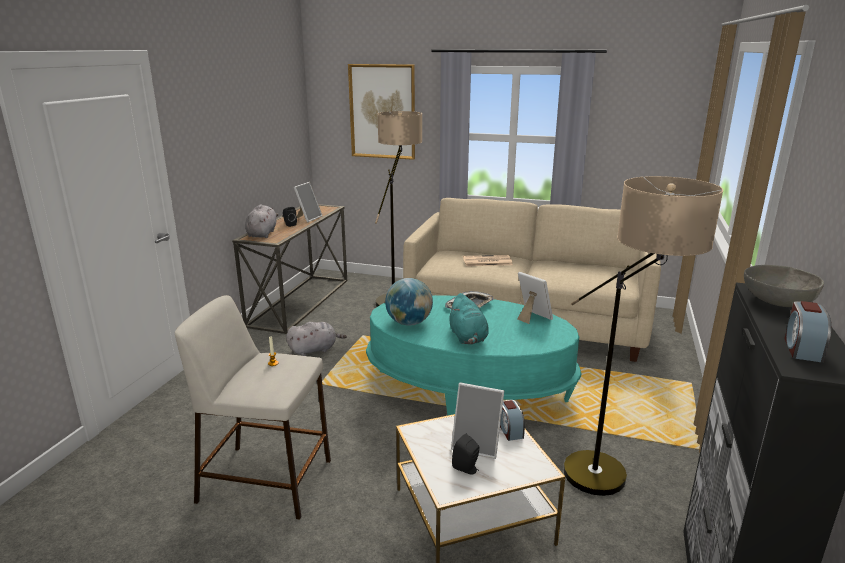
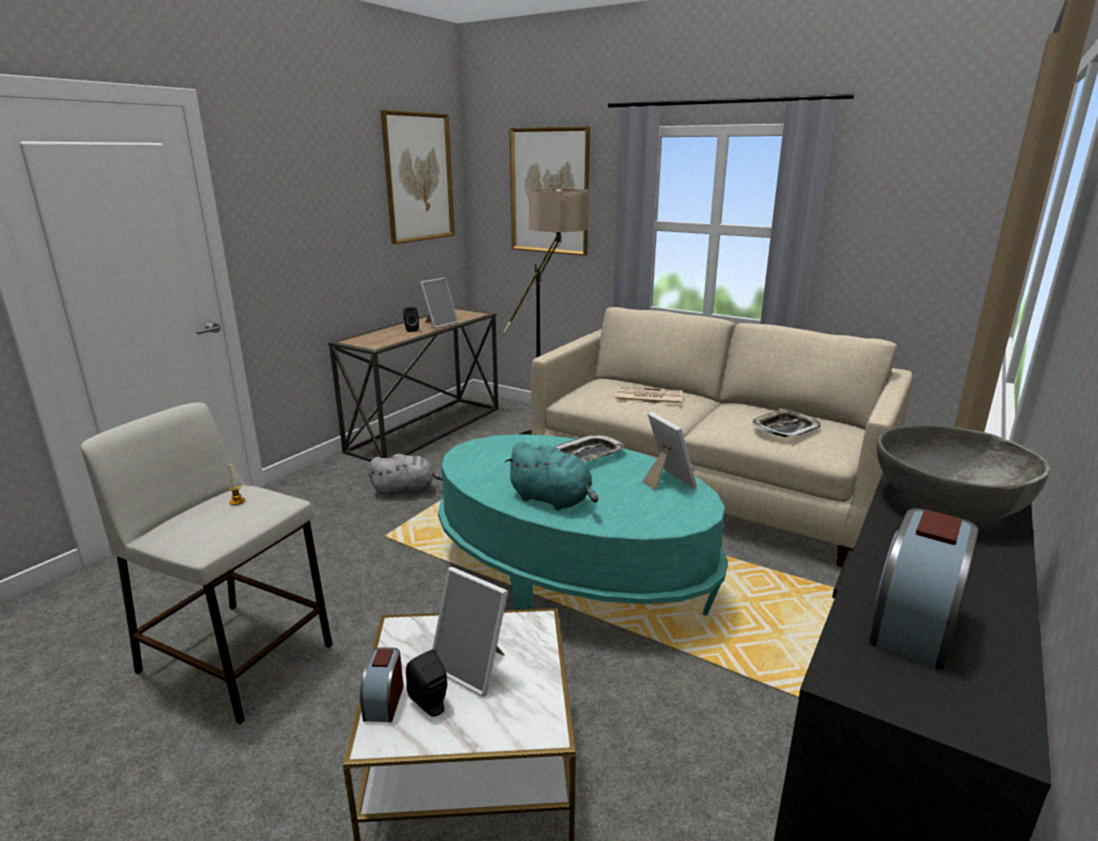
camera: 15 degrees right, 0 degrees up
(262, 234) = (369, 338): grey plush toy -> none
(280, 104) = (418, 177): none -> picture
(409, 323) = (488, 469): globe -> none
(468, 338) = (553, 500): turquoise plush toy -> turquoise plush toy turned 60 degrees counterclockwise
(510, 430) = (538, 652): alarm clock -> alarm clock (384, 701)
(587, 274) = (785, 428): none -> tray
(608, 491) = (703, 776): floor lamp -> none

